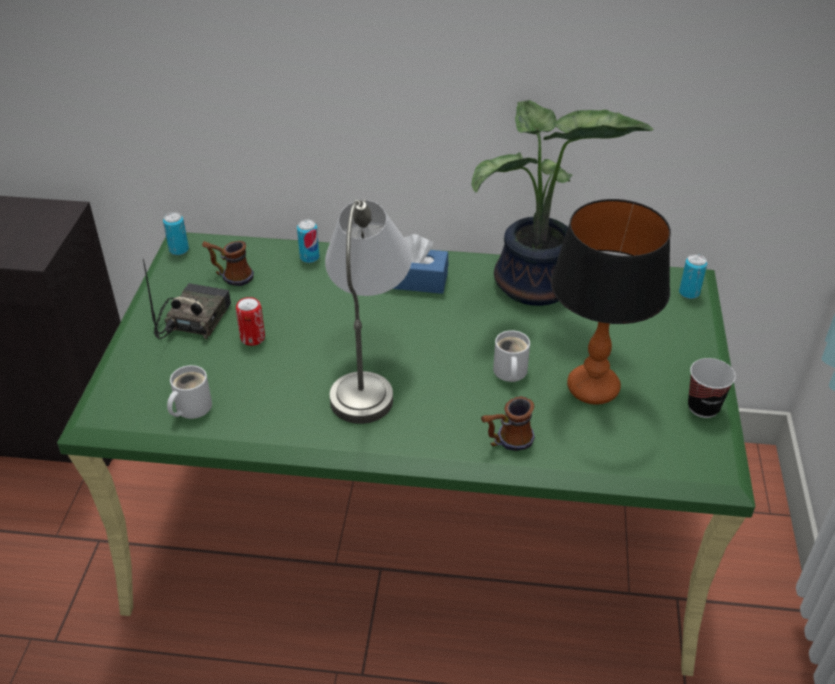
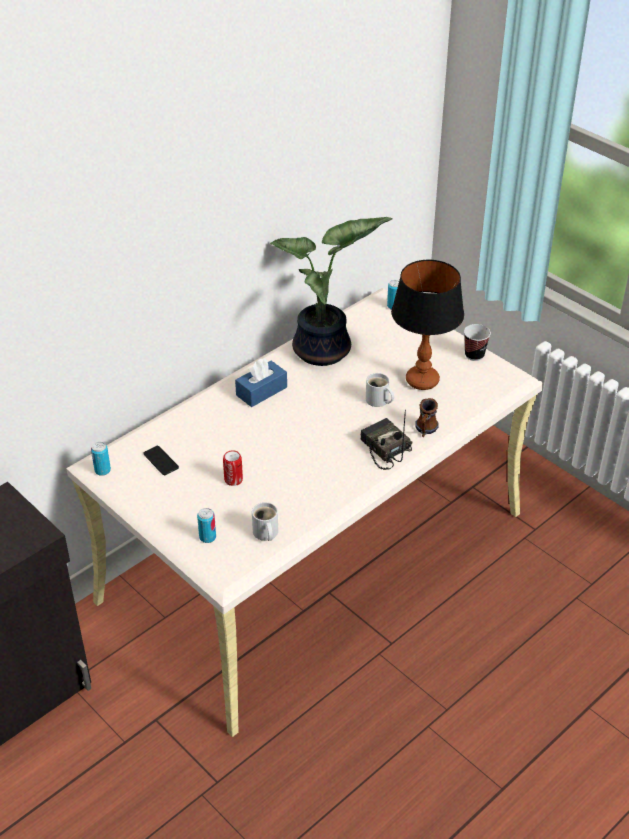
camera: 50 degrees left, 0 degrees up
(193, 319) = (184, 496): radio -> radio (384, 448)
(230, 276) = (161, 461): mug -> phone
(309, 257) = (186, 419): can -> can (207, 537)
(369, 370) = (317, 449): grey table lamp -> none
(419, 523) = (315, 555): green desk -> beige desk

